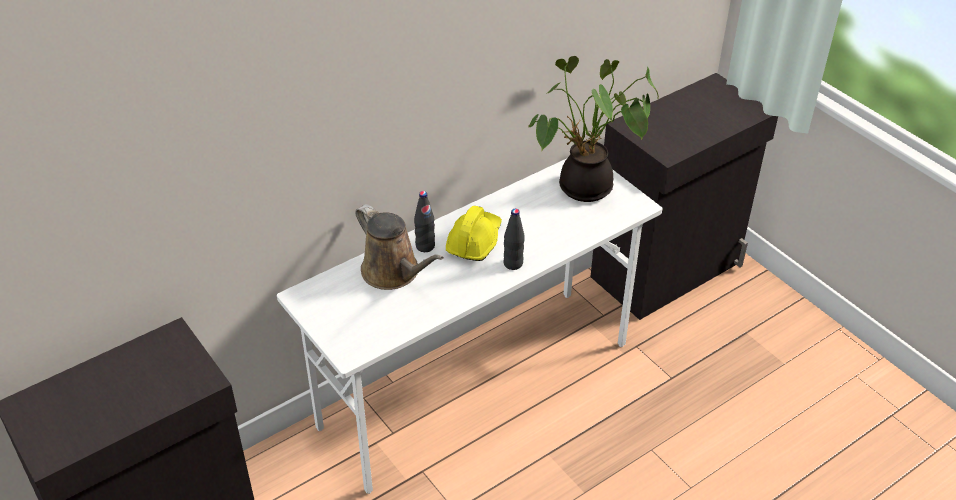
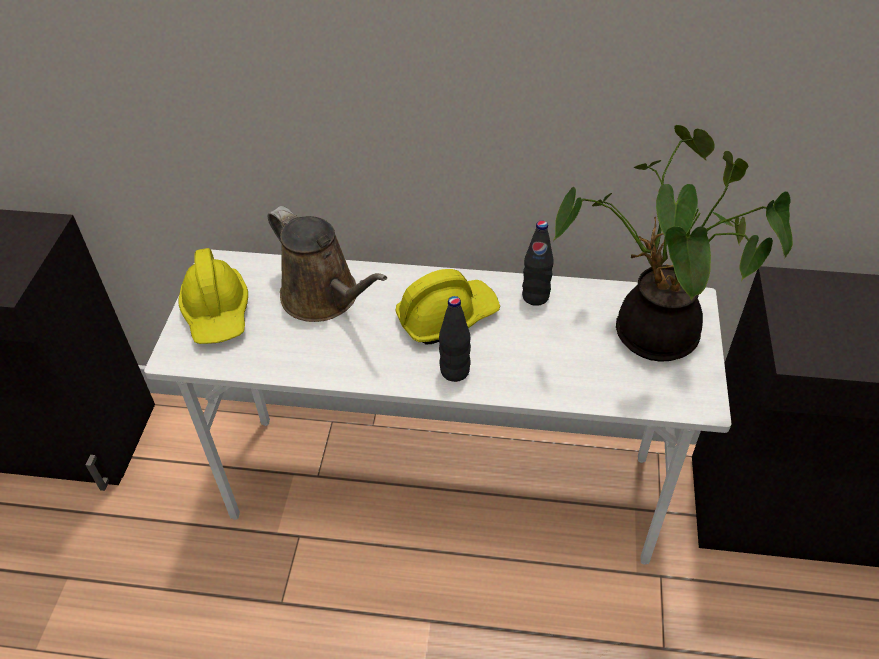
camera: 45 degrees right, 5 degrees up
(340, 318) = (217, 312): none -> yellow hard hat
(394, 273) = (325, 298): brown watering can -> brown watering can turned 45 degrees counterclockwise
(425, 246) = (390, 289): black bottle -> black bottle (535, 297)

